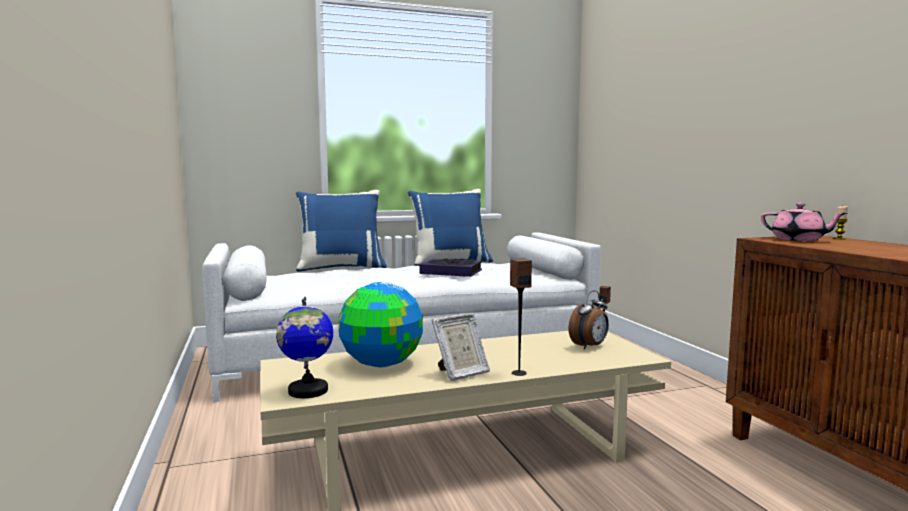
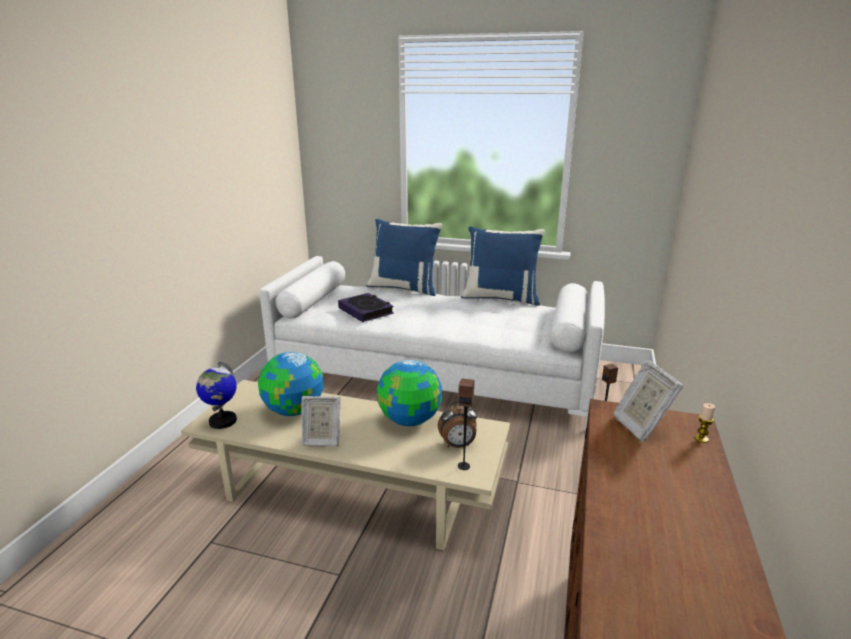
camera: 35 degrees right, 15 degrees up
(451, 272) = (466, 318): book -> book (366, 311)
(516, 343) = (410, 420): none -> globe
(519, 373) = (356, 455): speaker -> speaker (463, 466)
(799, 239) = (640, 426): pink teapot -> picture frame

